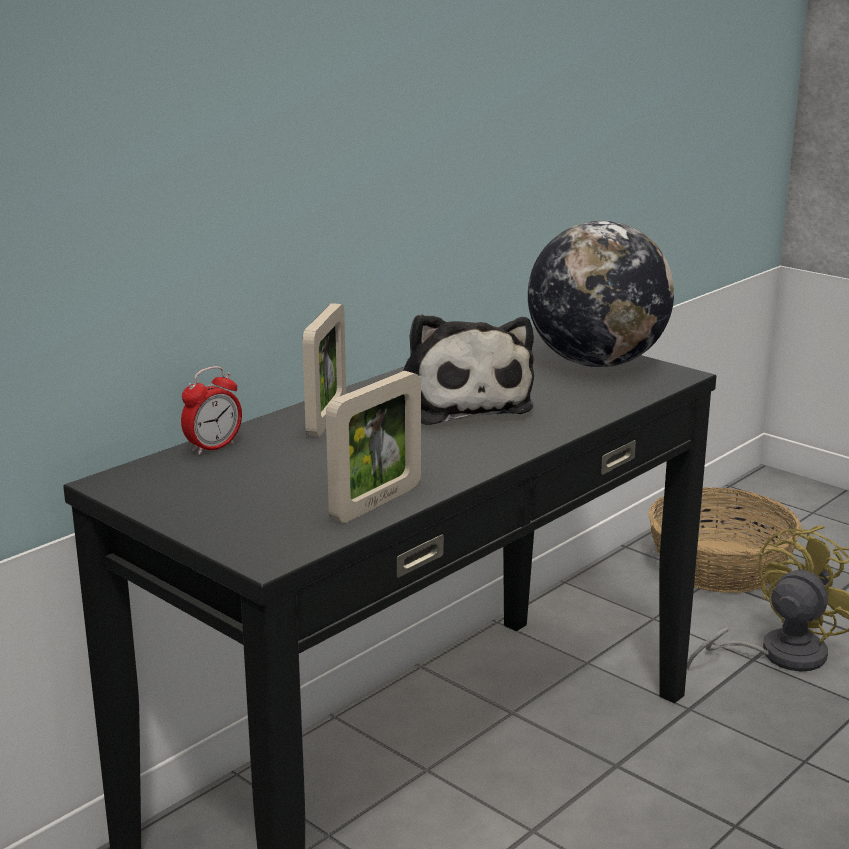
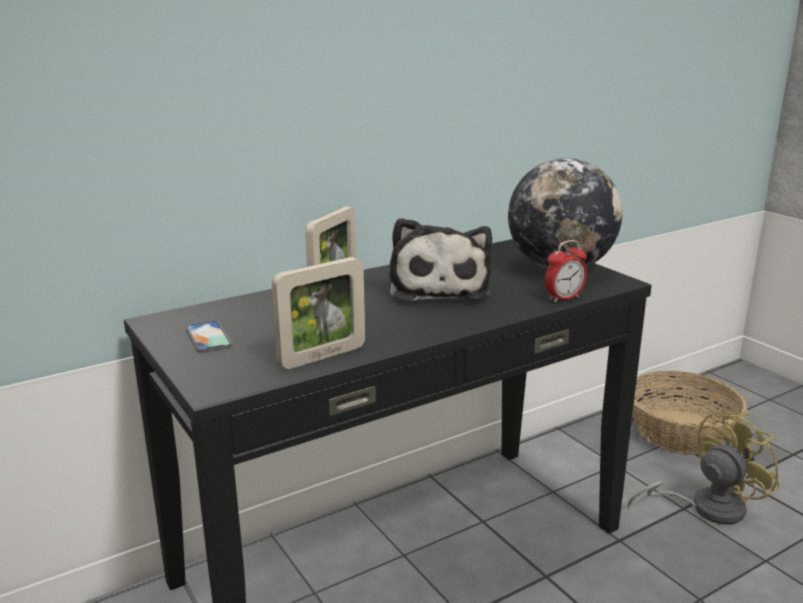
camera: 15 degrees right, 0 degrees up
(206, 495) = (208, 337): none -> phone
(213, 447) = (241, 303): alarm clock -> alarm clock (564, 298)

